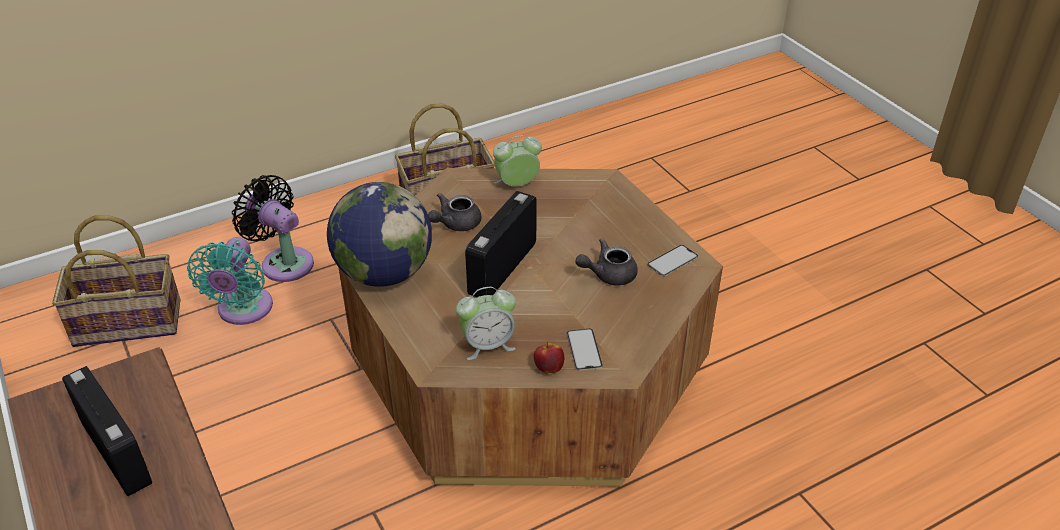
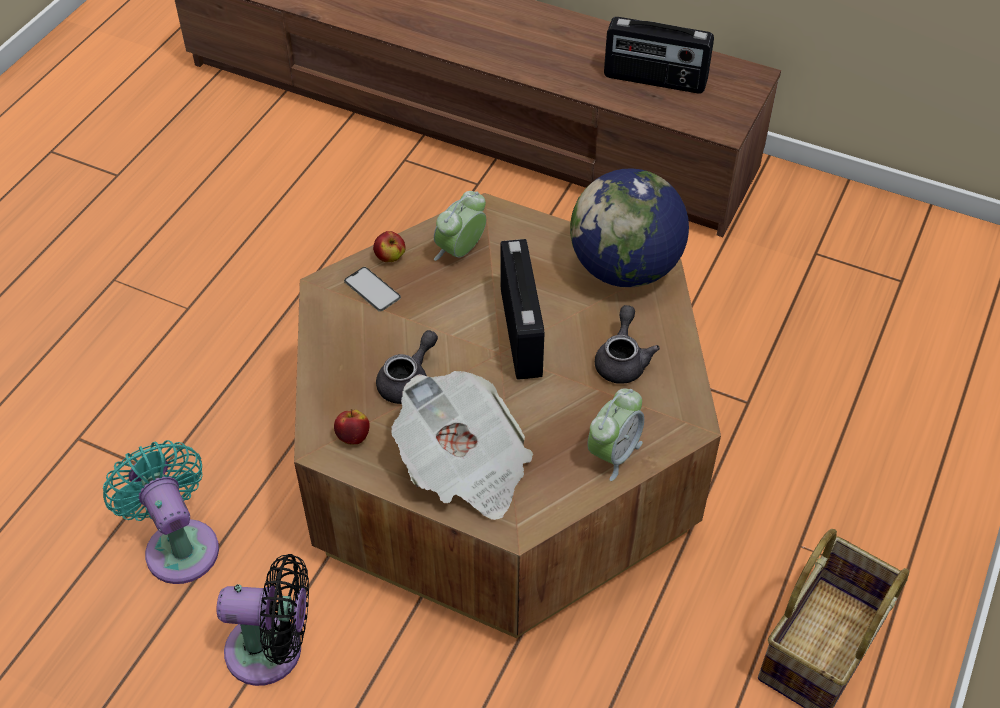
camera: 145 degrees right, 10 degrees up
(128, 322) = (916, 295): basket -> none
(243, 311) = (838, 362): turquoise fan -> turquoise fan (179, 545)
(284, 262) = (881, 437): black fan -> black fan (272, 651)
(612, 216) = (465, 466): none -> newspaper
(672, 261) = (353, 437): phone -> apple

